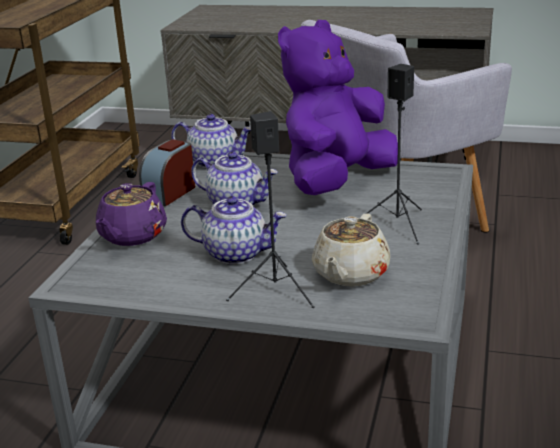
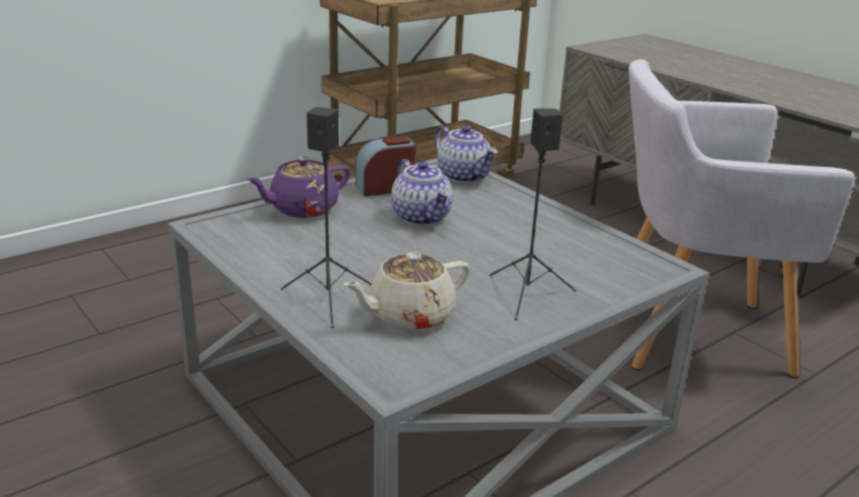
camera: 35 degrees right, 0 degrees up
(236, 253) = (352, 256): teapot -> none
(337, 182) = (539, 234): purple plush toy -> none

